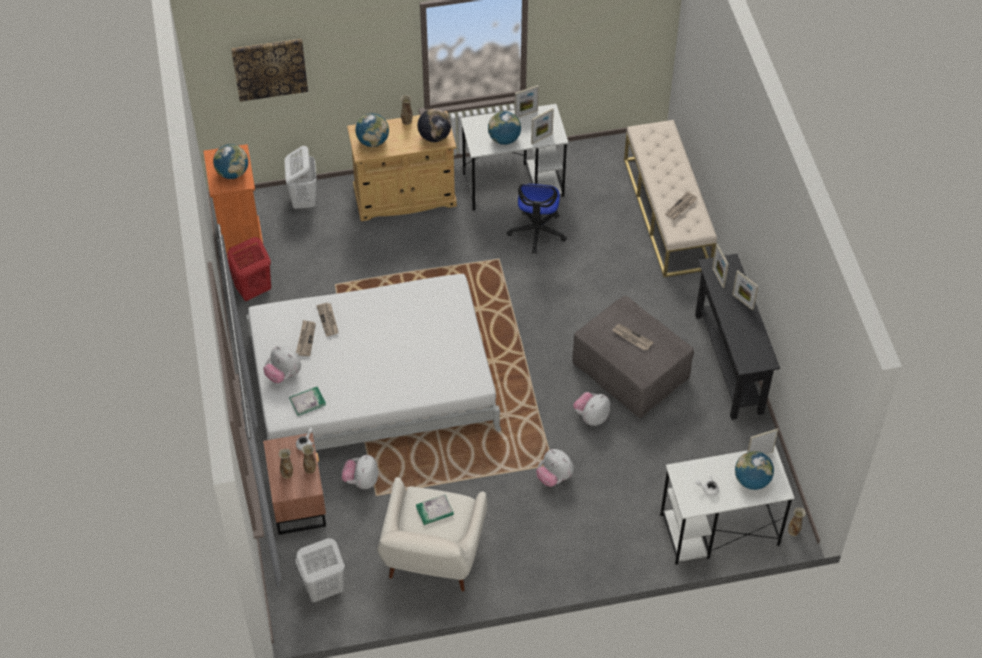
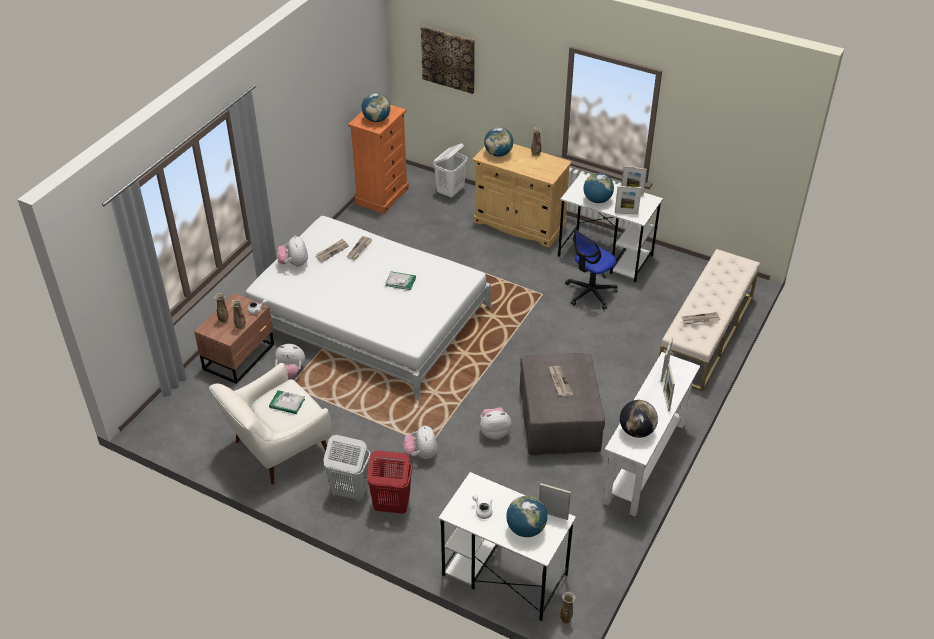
camera: 40 degrees right, 10 degrees down
(253, 291) = (358, 224): red laundry basket -> red laundry basket (391, 505)
(307, 402) = (289, 287): book -> book (400, 281)
(323, 589) = (188, 420): white laundry basket -> white laundry basket (350, 491)
(361, 481) = (290, 371): plush toy -> plush toy turned 135 degrees counterclockwise
(434, 136) = (544, 171): globe -> globe (636, 431)
(729, 363) = (645, 463): black console table -> white console table

